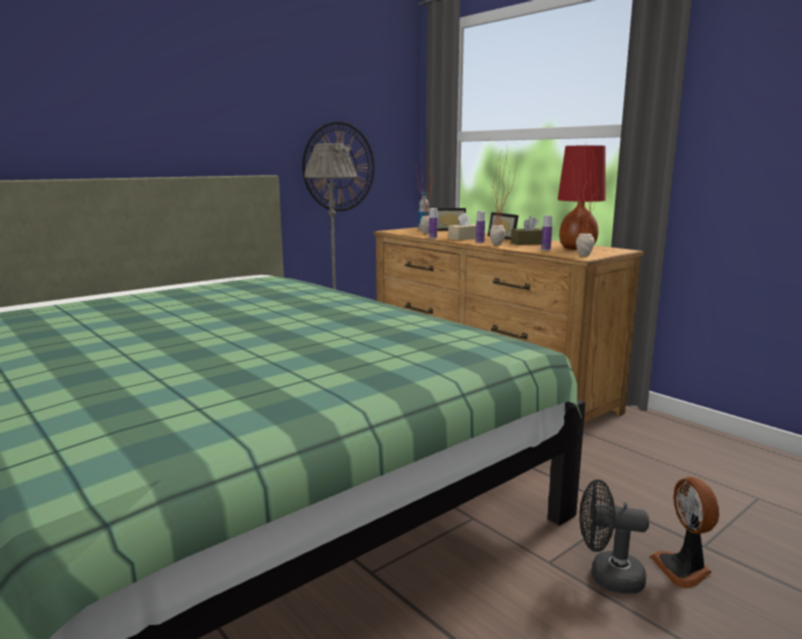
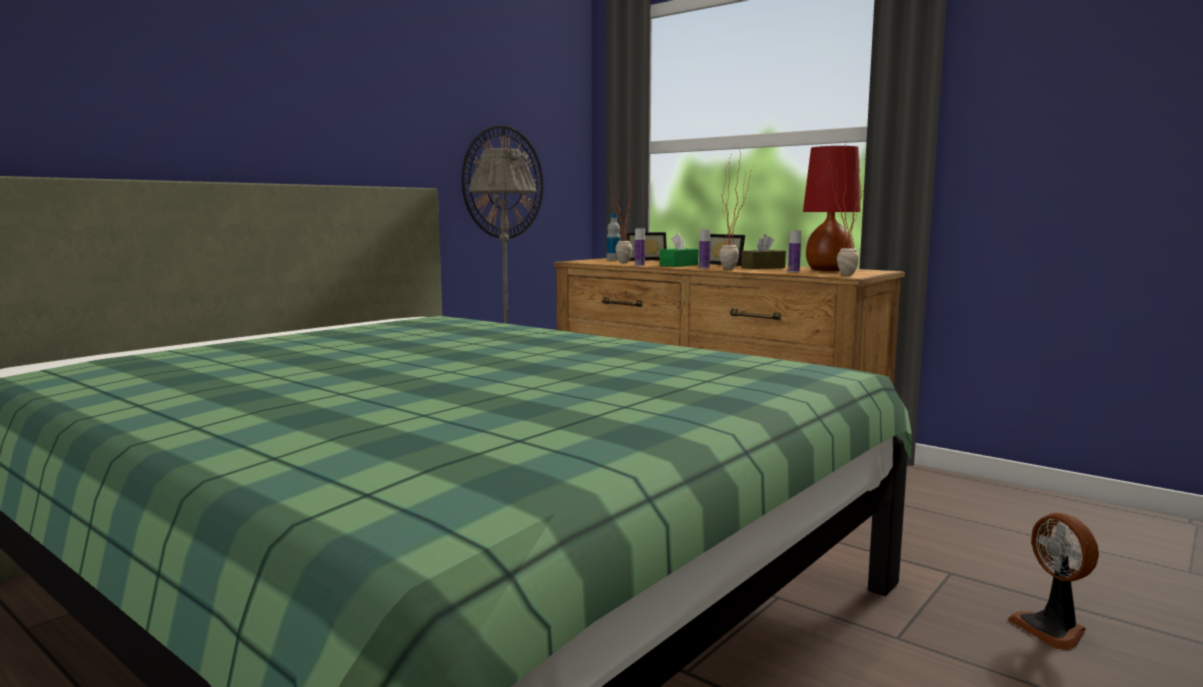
camera: 10 degrees left, 5 degrees down
(464, 238) = (678, 265): beige tissue box -> green tissue box
(607, 576) = (973, 646): black fan -> none

